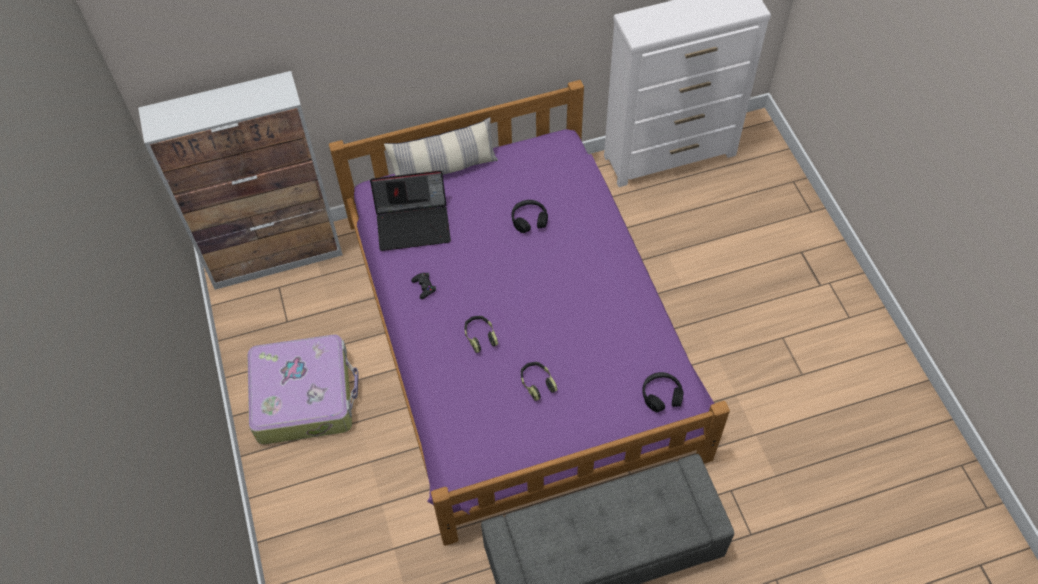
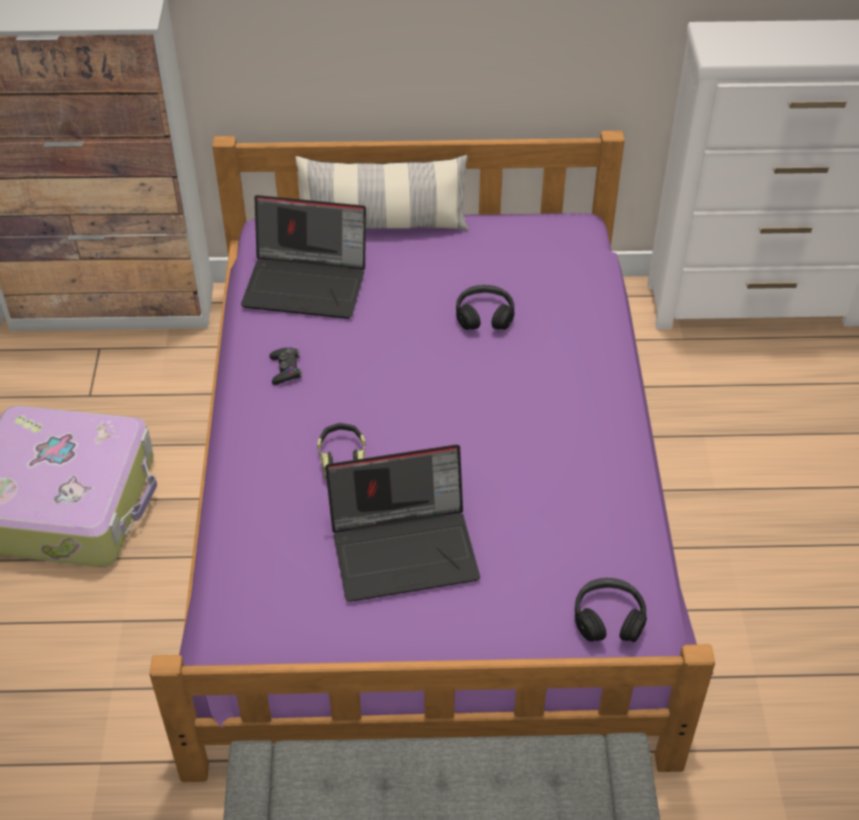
camera: 15 degrees right, 10 degrees down
(537, 383) = (405, 547): headphones -> laptop

